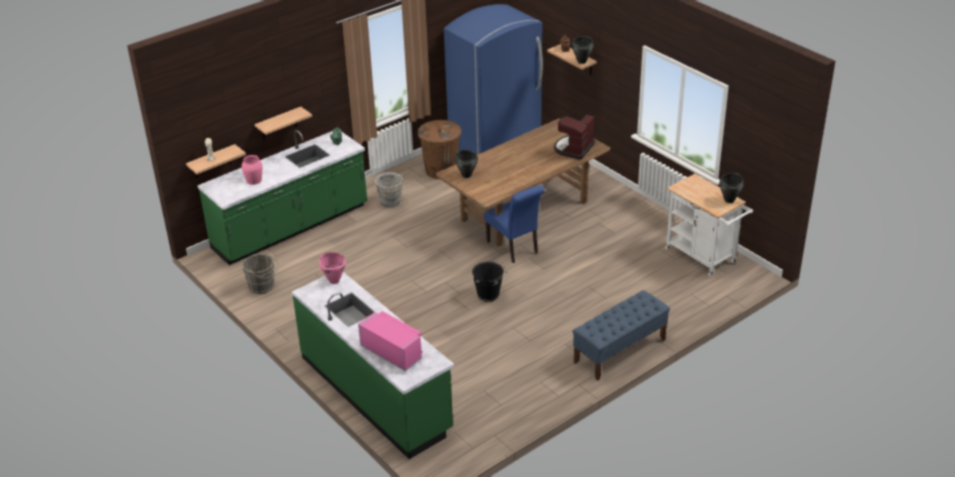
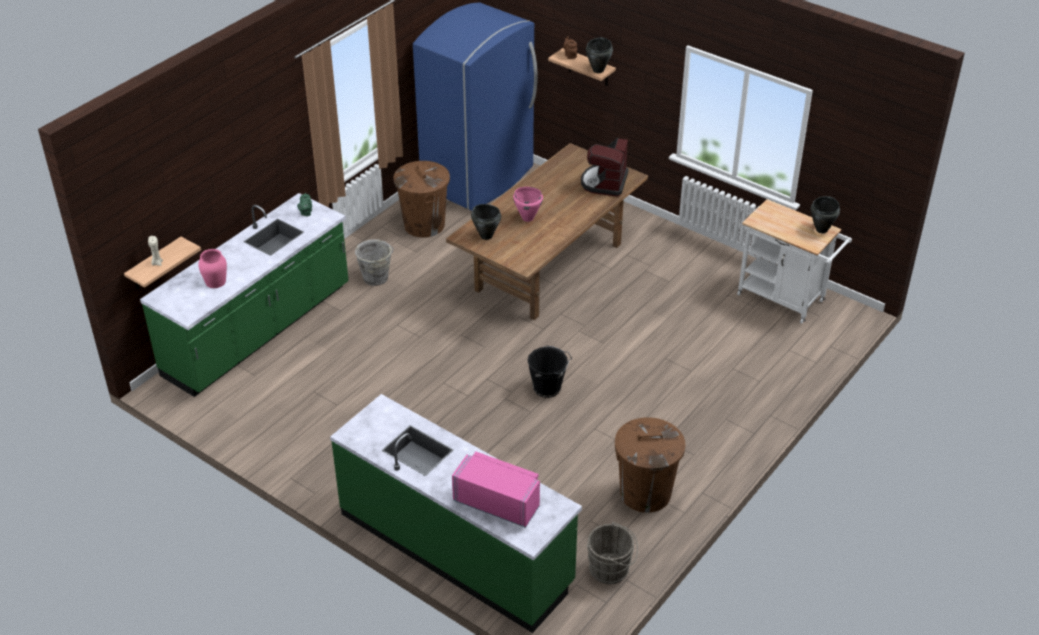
camera: 15 degrees left, 5 degrees up
(263, 286) = (251, 420): grey bucket -> grey bucket (611, 569)
(279, 123) = (231, 199): shelf -> none
(334, 280) = (380, 412): pink cooking pot -> pink cooking pot (527, 218)
(514, 248) = (556, 320): blue chair -> none
(533, 378) = (645, 493): none -> brown trash can
(619, 351) = (734, 439): blue bench -> none

